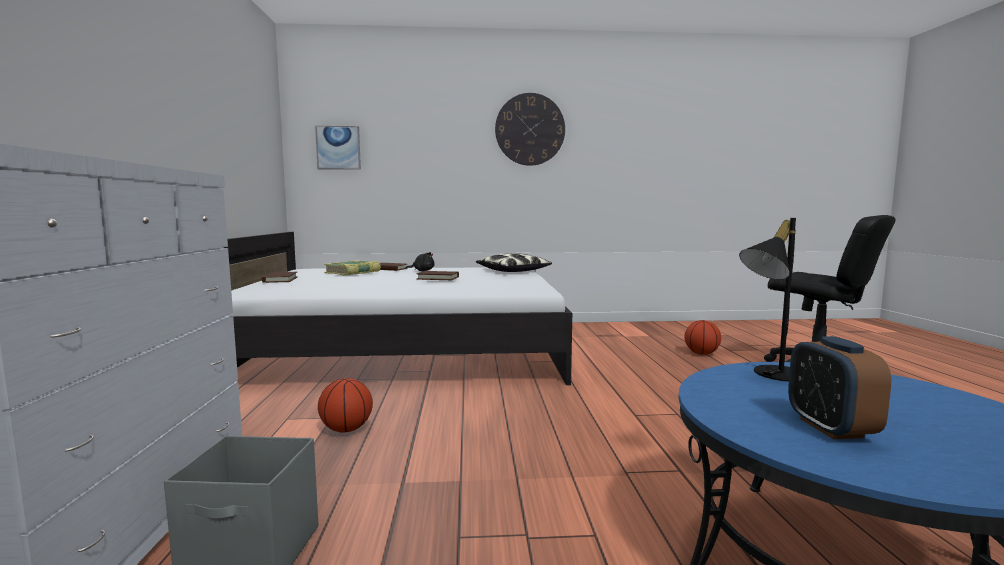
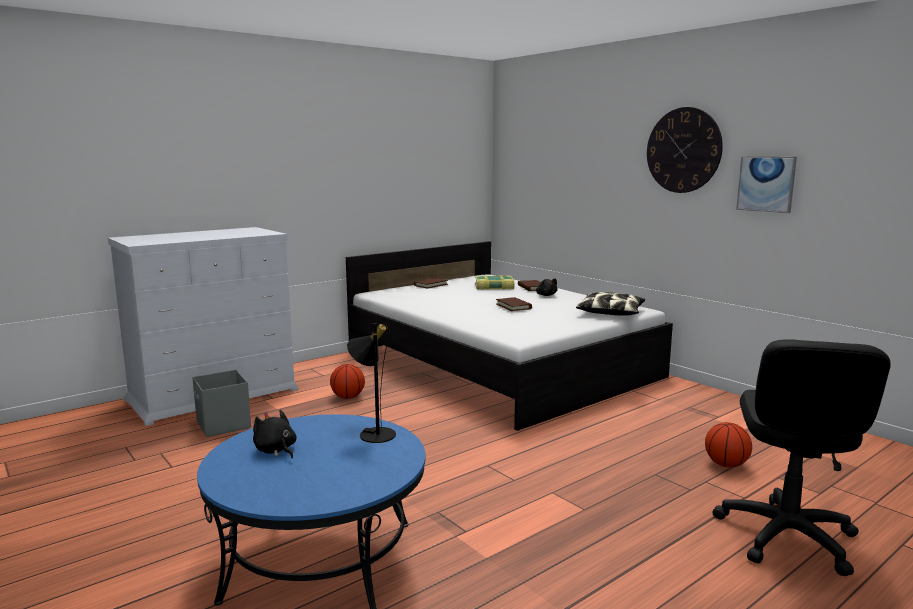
camera: 55 degrees right, 5 degrees up
(338, 148) = (524, 169): picture -> picture (766, 184)
(830, 428) = (276, 450): alarm clock -> black plush toy

